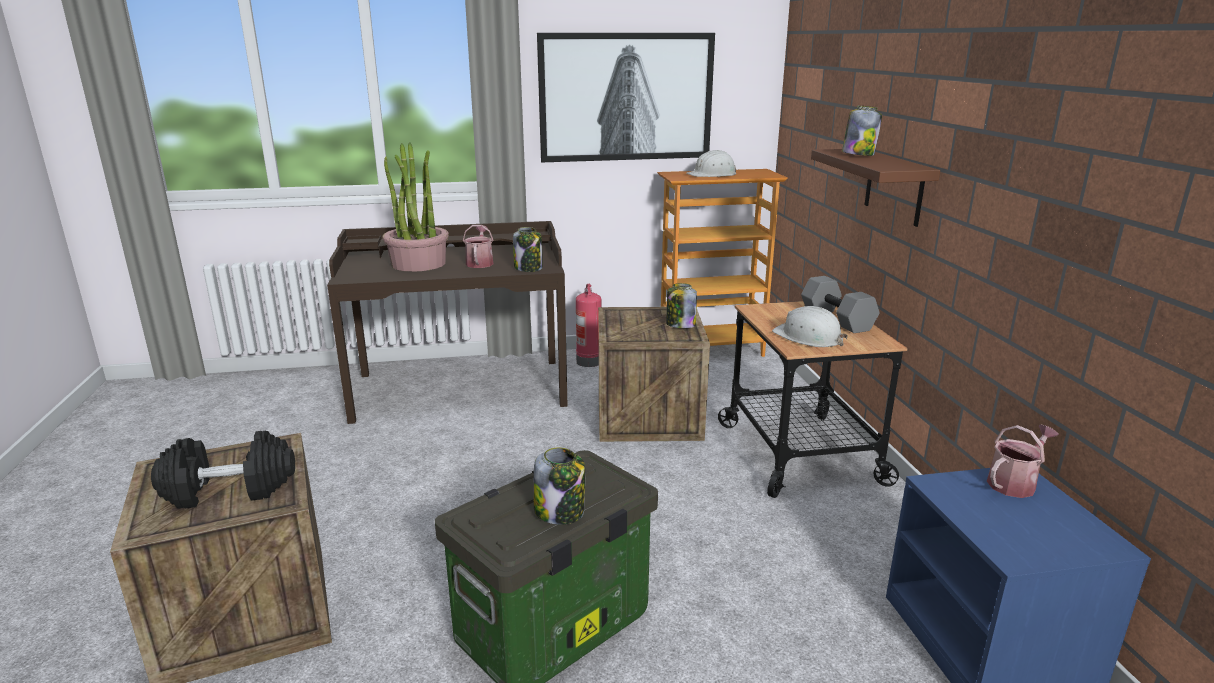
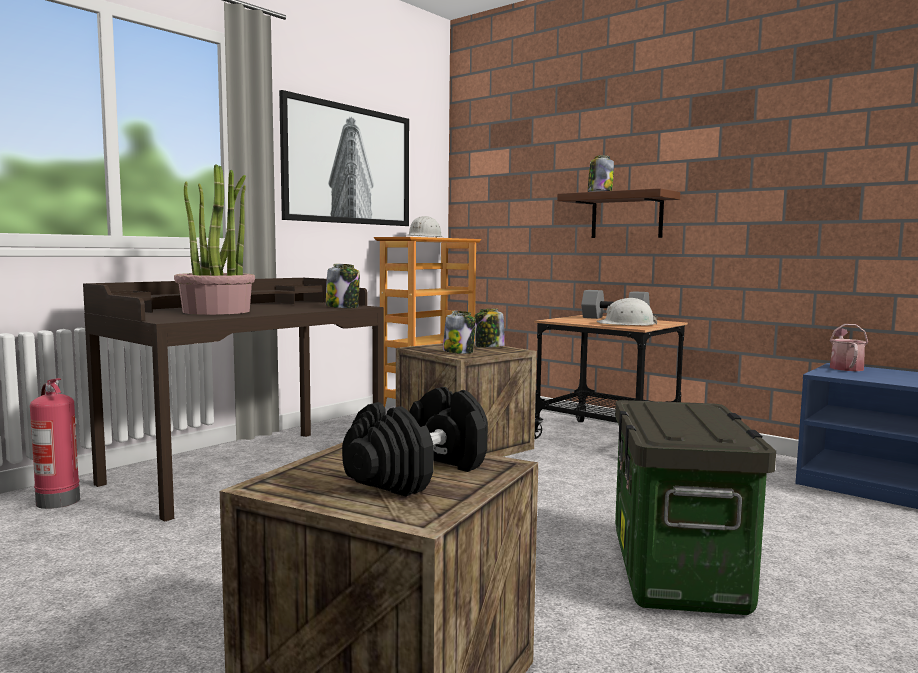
camera: 40 degrees left, 15 degrees down
(480, 262) = (282, 308): watering can -> none
(560, 512) = (708, 419): jar -> jar (458, 352)
(588, 361) = (339, 428): fire extinguisher -> fire extinguisher (56, 501)

